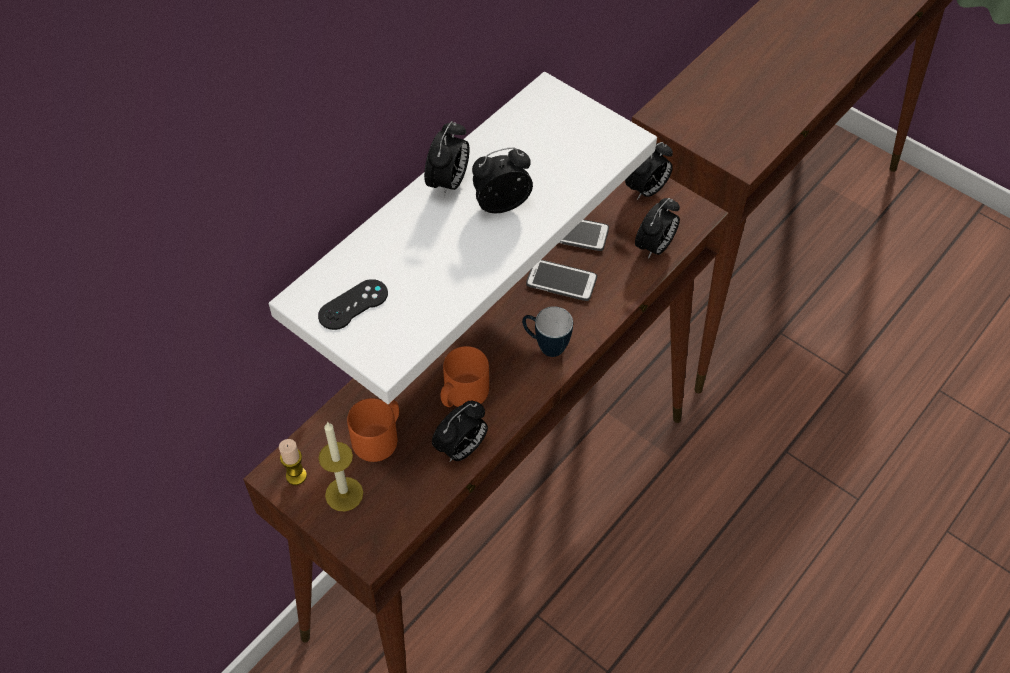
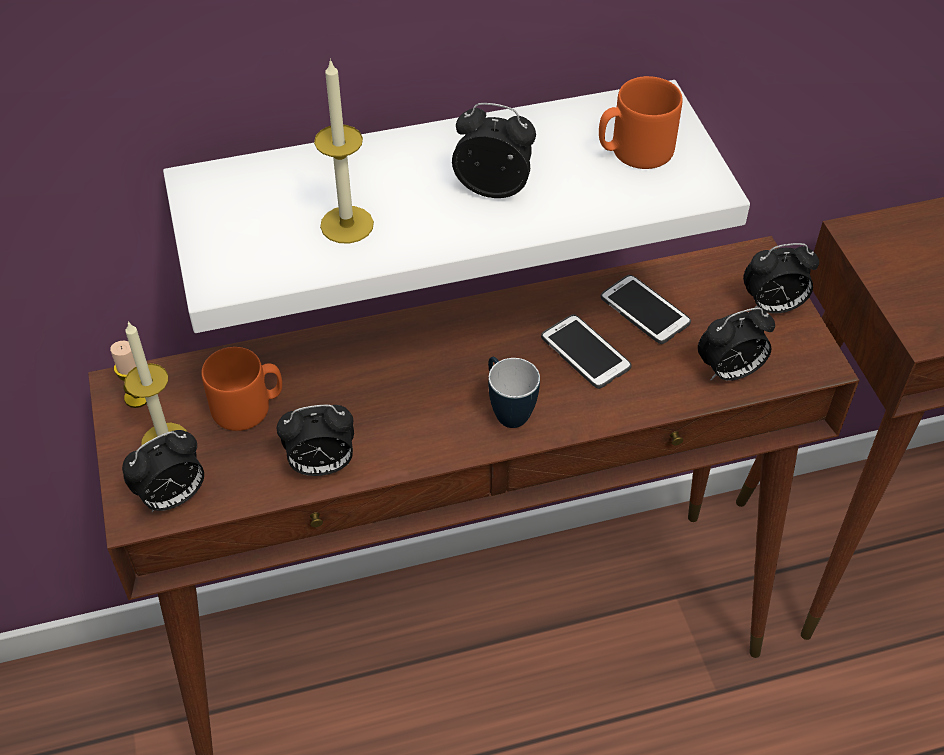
camera: 35 degrees right, 5 degrees down
(353, 305) = (240, 211): black game controller -> none
(432, 277) = (347, 224): none -> candle
(448, 183) = (456, 142): alarm clock -> alarm clock (173, 498)
(462, 394) = (372, 411): orange mug -> orange mug (634, 151)

